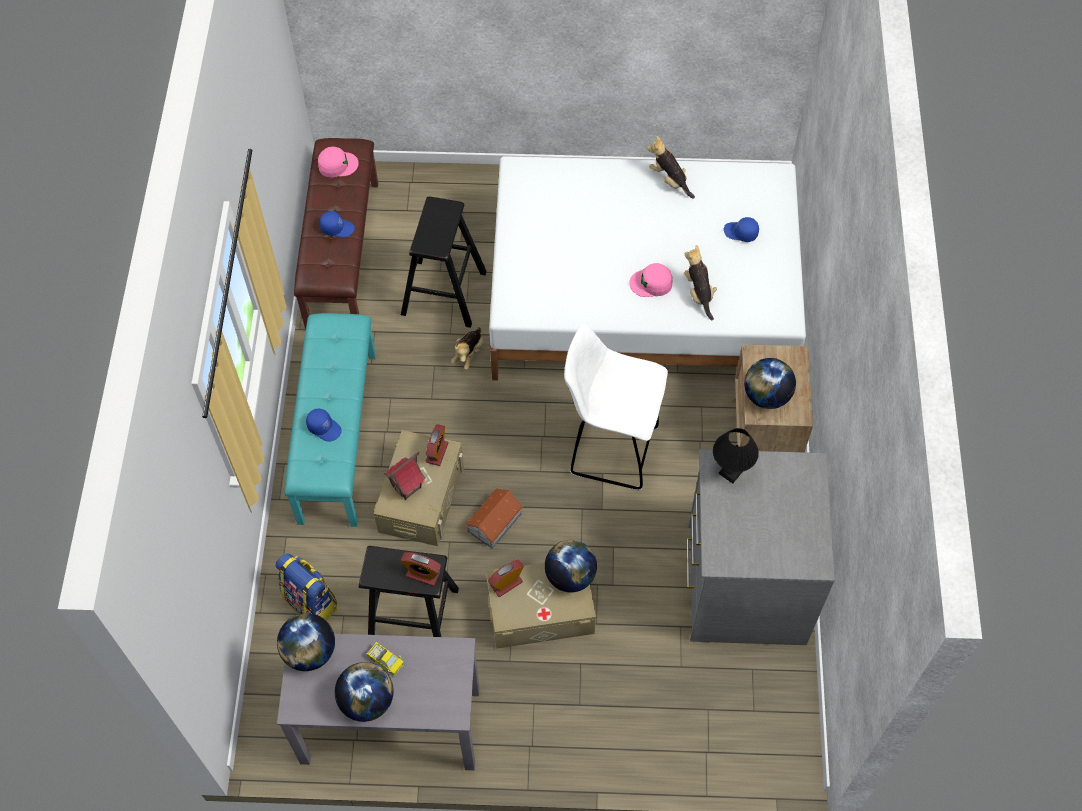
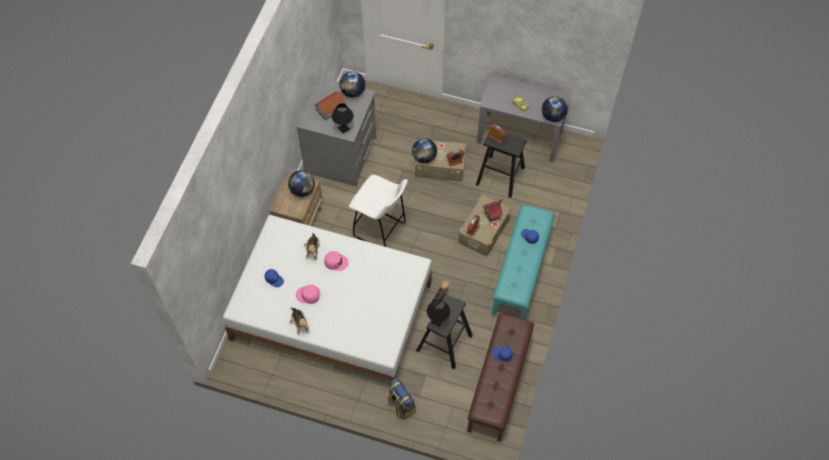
camera: 165 degrees left, 0 degrees up
(311, 602) = (547, 195): backpack -> backpack (401, 405)
(337, 164) = (494, 400): pink cap -> pink cap (308, 295)
(367, 701) = (531, 93): globe -> globe (353, 92)
(448, 215) = (437, 320): none -> black table lamp
(494, 522) = (450, 210): toy house -> toy house (331, 108)

